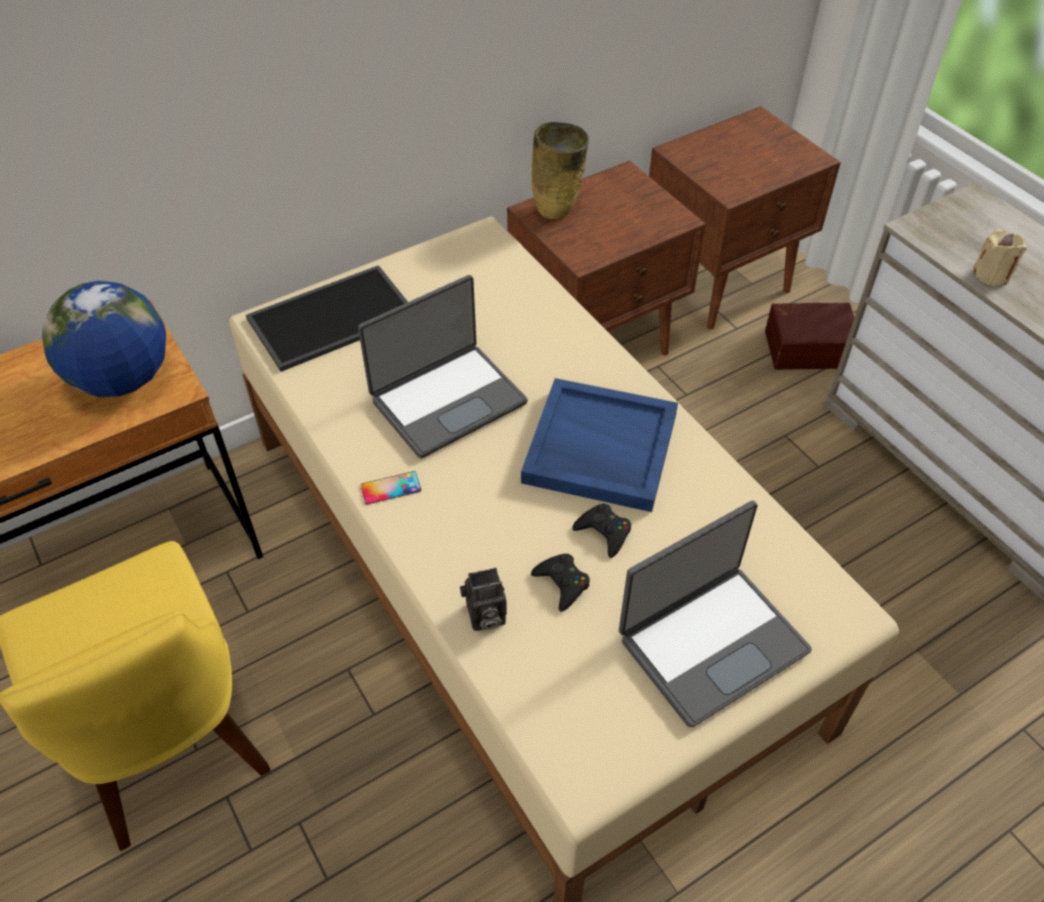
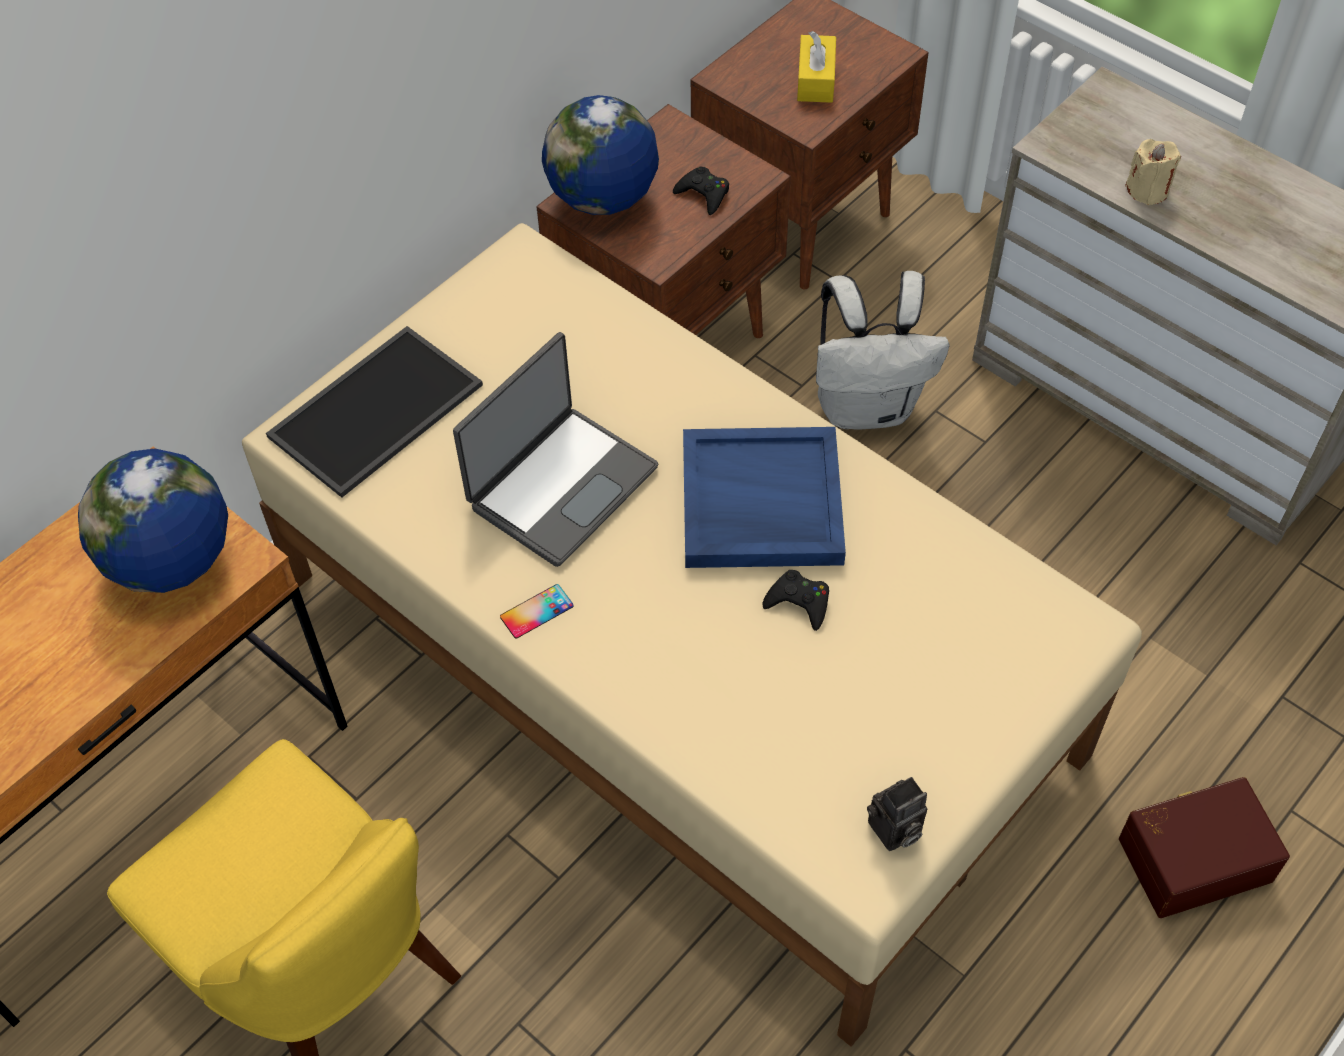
camera: 15 degrees left, 5 degrees up
(484, 617) = (700, 734): camera -> camera (894, 831)
(558, 212) = (603, 198): beige vase -> globe
(562, 583) = (773, 673): black game controller -> black game controller (703, 194)
(711, 642) = (953, 696): laptop -> none
(732, 420) = (868, 406): none -> white backpack
(747, 164) = (816, 80): none -> yellow tissue box
(807, 347) = (931, 286): brown storage box -> brown storage box (1193, 856)

